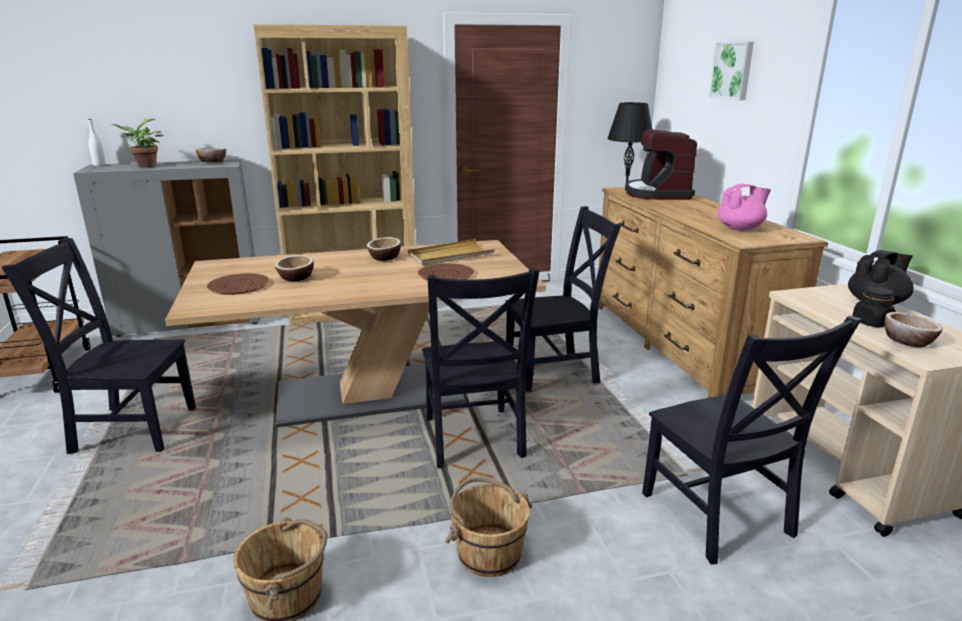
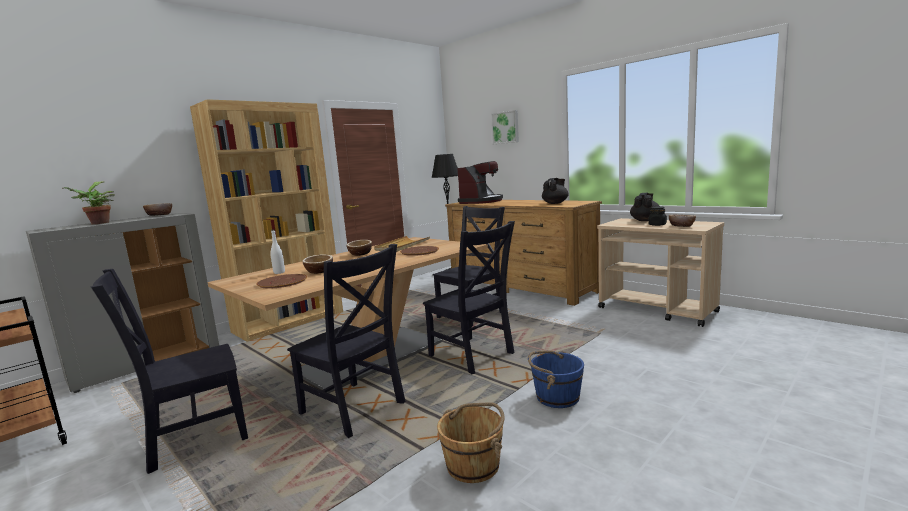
camera: 30 degrees left, 10 degrees down
(99, 165) = (40, 229): white bottle -> white bottle (279, 272)
(488, 553) = (556, 397): brown bucket -> blue bucket
(657, 193) = (481, 201): coffee machine -> coffee machine turned 120 degrees counterclockwise
(719, 518) = (637, 343): black chair -> black chair (355, 410)
(740, 229) = (555, 203): pink teapot -> black teapot

